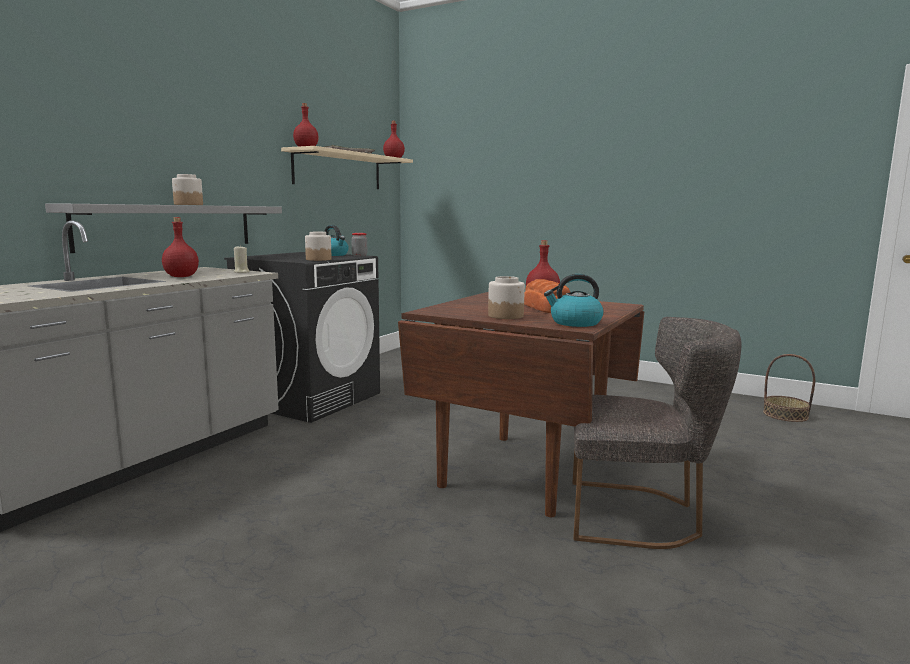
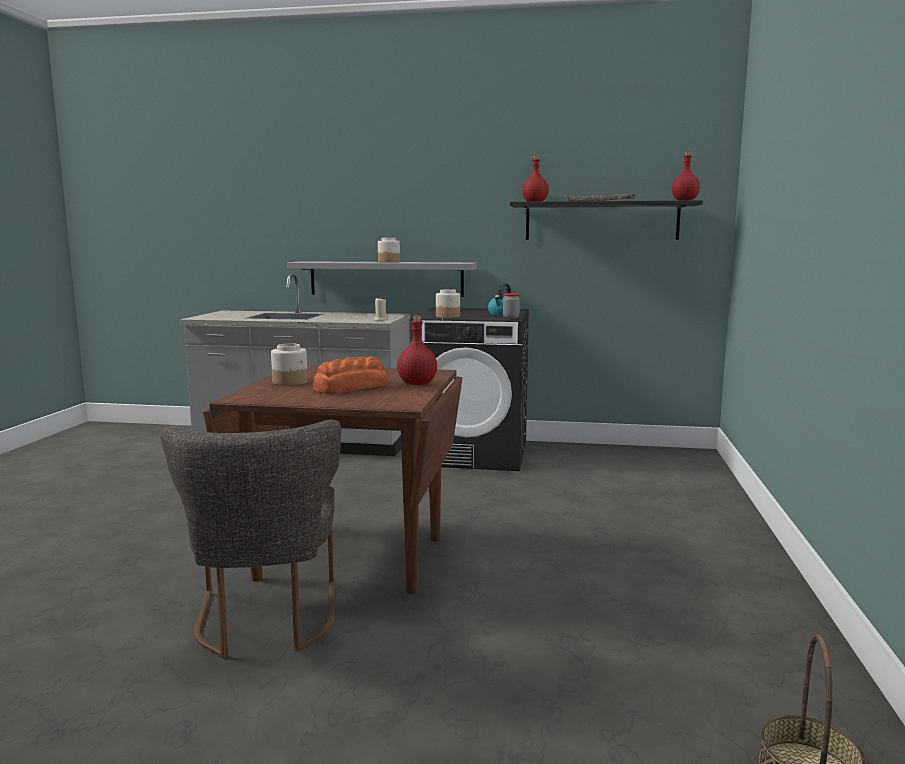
camera: 70 degrees right, 0 degrees up
(181, 277) = (334, 318): red bottle -> none
(338, 170) = (601, 221): beige shelf -> black shelf
(575, 323) = (262, 397): kettle -> none

